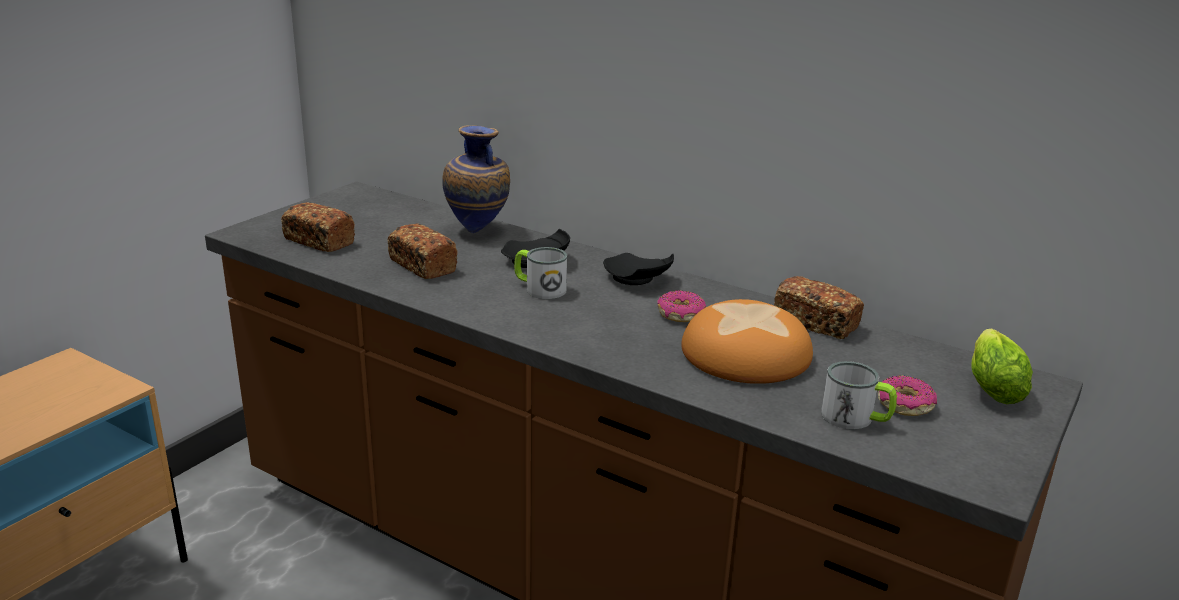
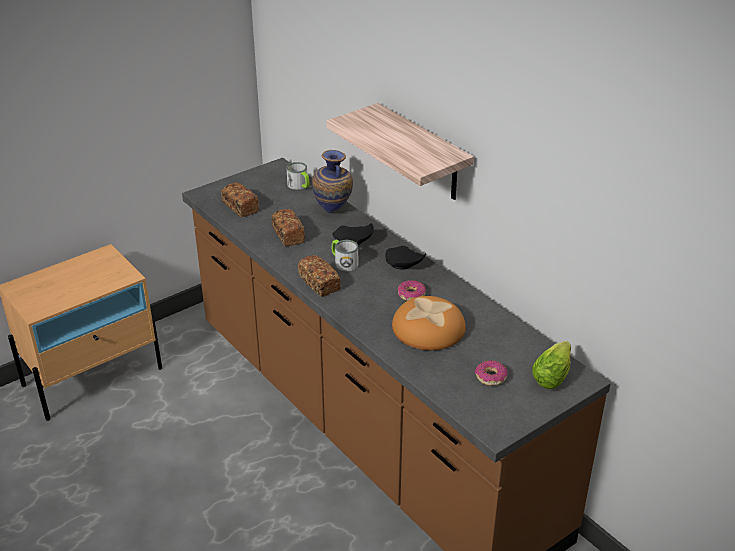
camera: 20 degrees right, 10 degrees up
(650, 89) = (422, 153): none -> shelf
(816, 323) = (485, 314): bread -> bread (319, 283)
(856, 418) = (456, 380): mug -> mug (299, 186)

